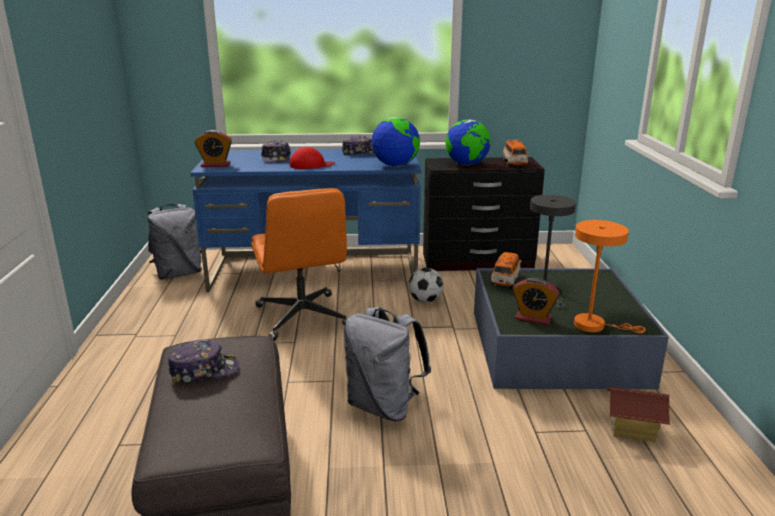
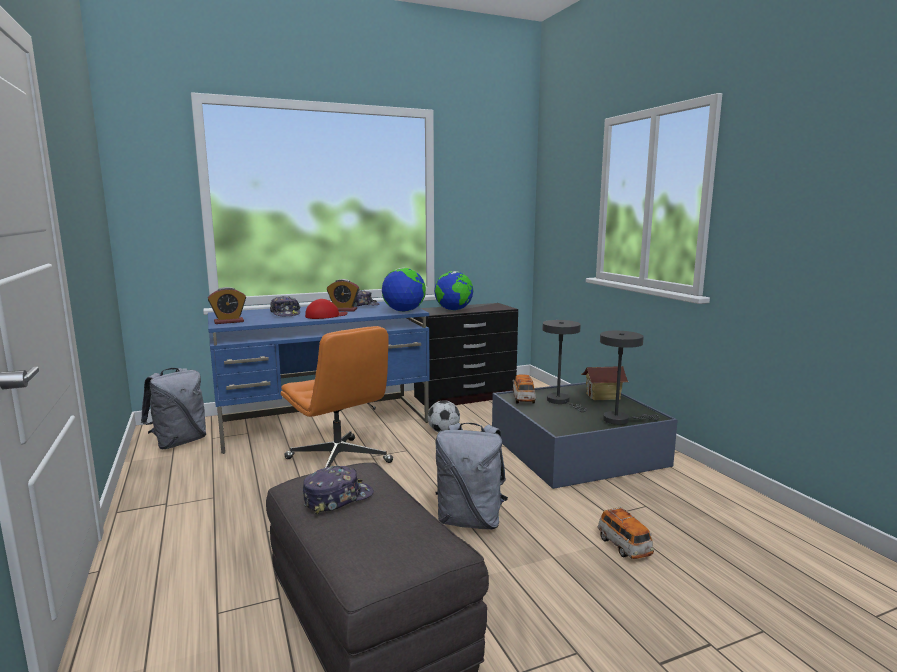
camera: 20 degrees left, 10 degrees down
(514, 164) = (491, 307): toy car -> toy car (624, 546)
(533, 318) = (569, 422): alarm clock -> alarm clock (343, 310)
(594, 325) = (620, 419): orange table lamp -> grey table lamp
(632, 429) = (678, 498): toy house -> toy house (603, 396)

